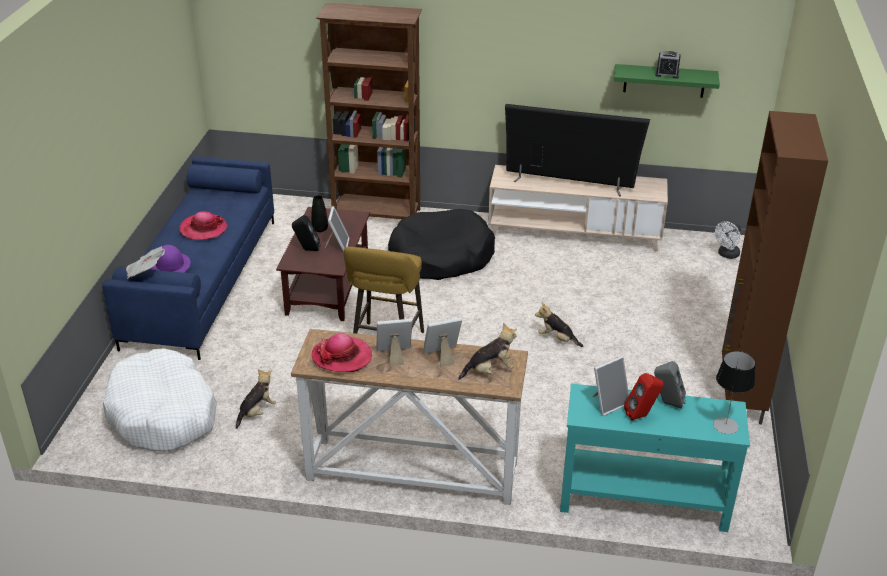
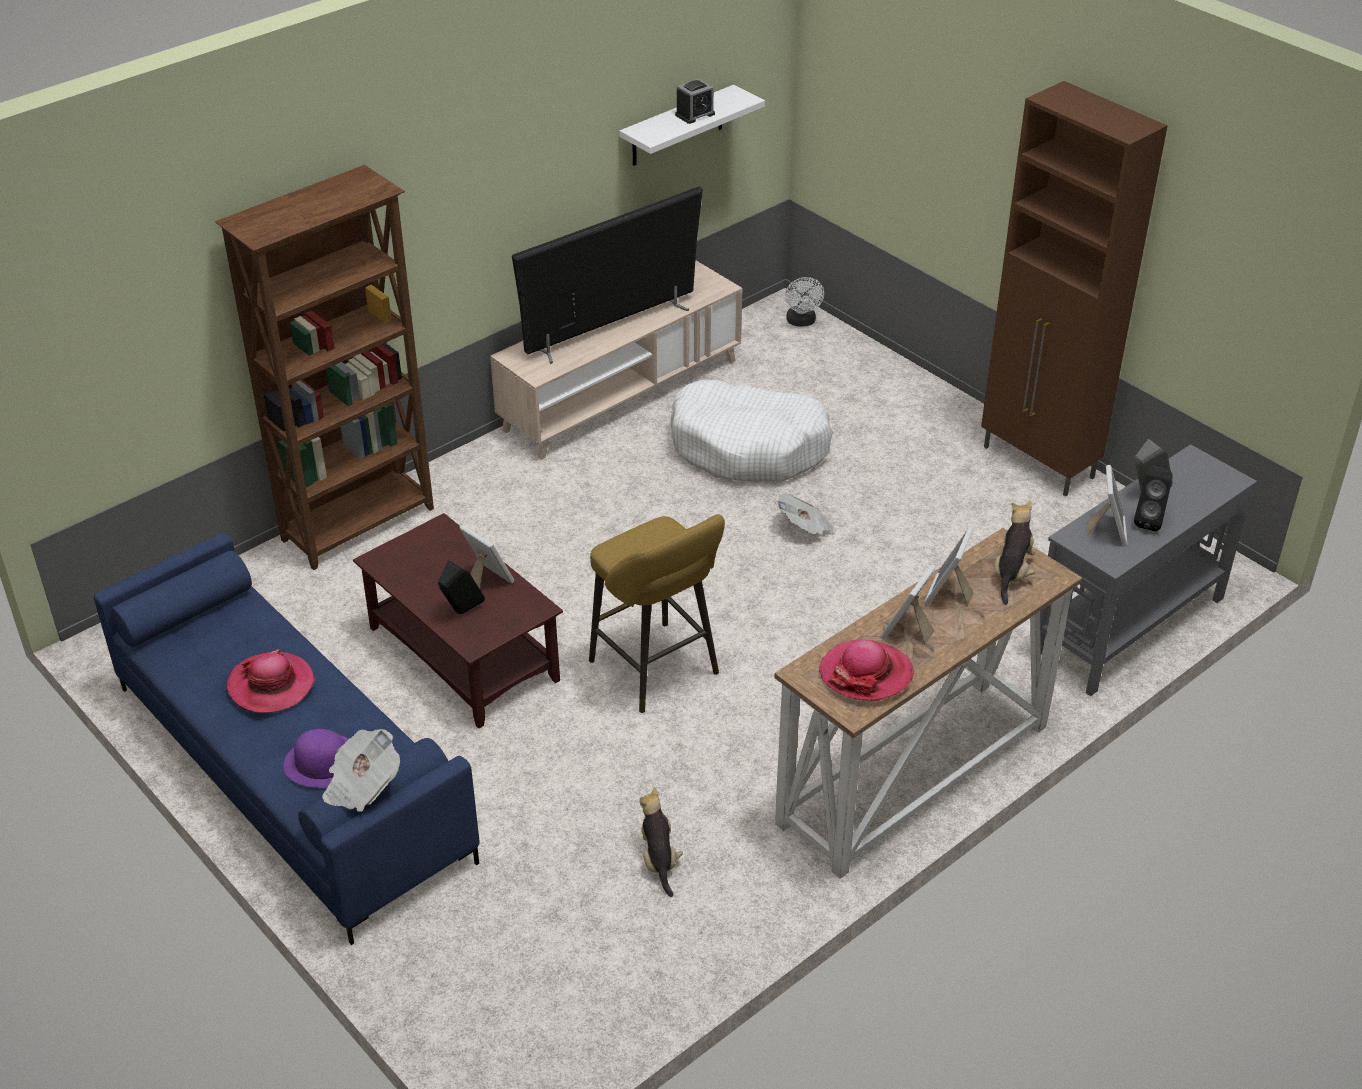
camera: 50 degrees left, 5 degrees up
(163, 414) = (559, 959): white dog bed -> white dog bed (749, 447)
(320, 229) = (426, 576): black vase -> none
(440, 257) = (530, 524): black dog bed -> none
(557, 339) = (805, 528): plush toy -> newspaper
(641, 415) = (1149, 520): red speaker -> black speaker
(642, 500) = (1127, 626): turquoise console table -> grey console table
(664, 81) = (677, 126): green shelf -> white shelf
(725, 425) = (1215, 477): table lamp -> none

